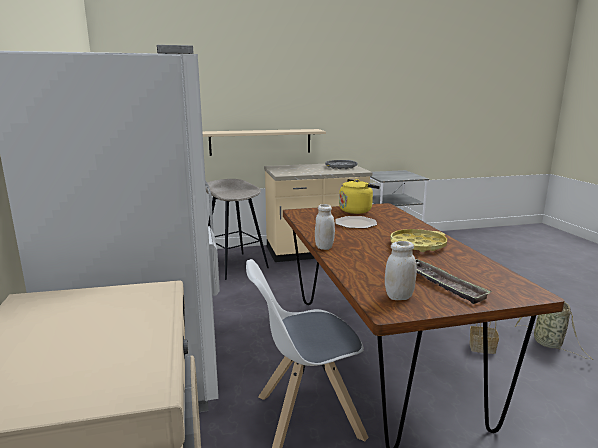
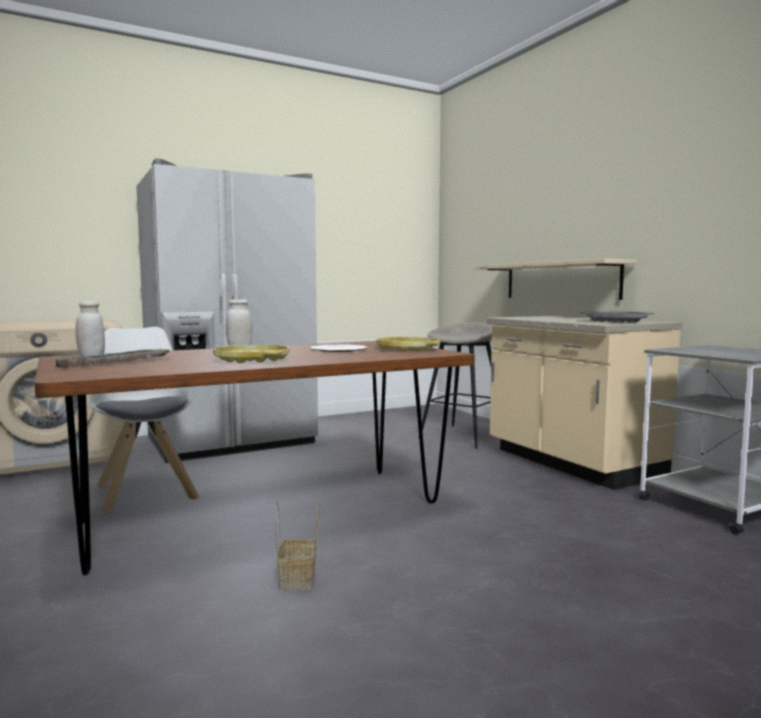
camera: 75 degrees right, 10 degrees down
(357, 210) = (407, 349): yellow kettle -> yellow tray
(549, 344) = (332, 652): basket -> none

